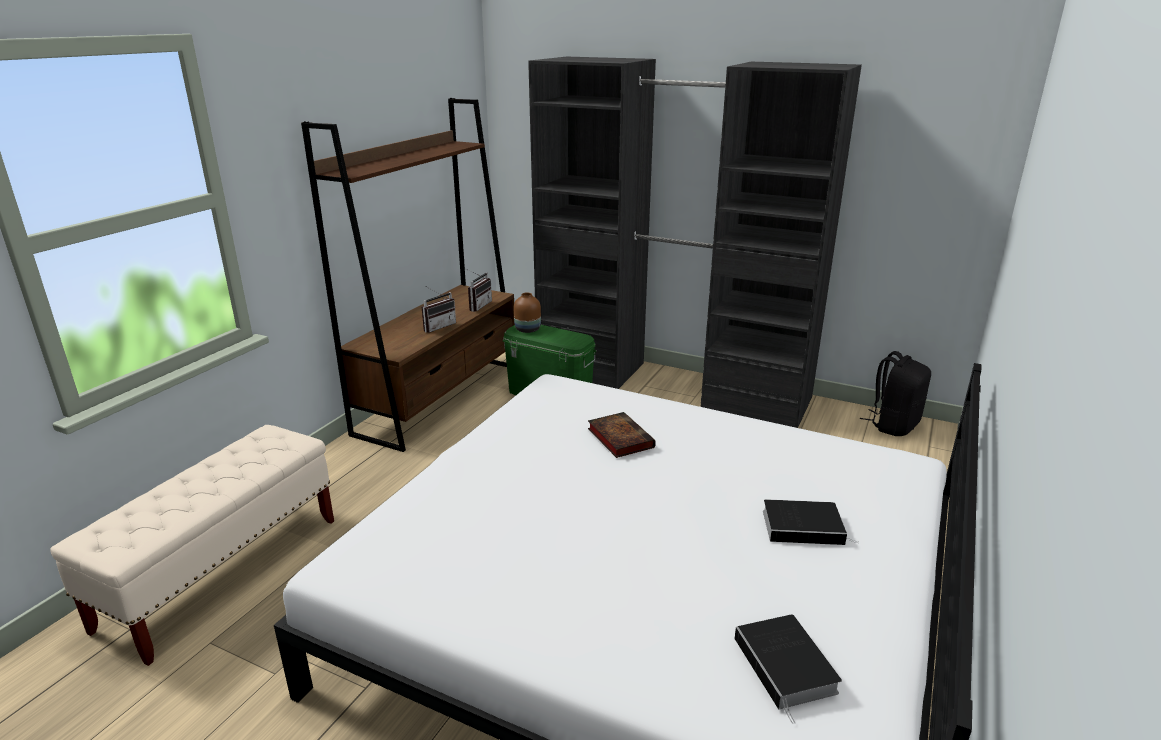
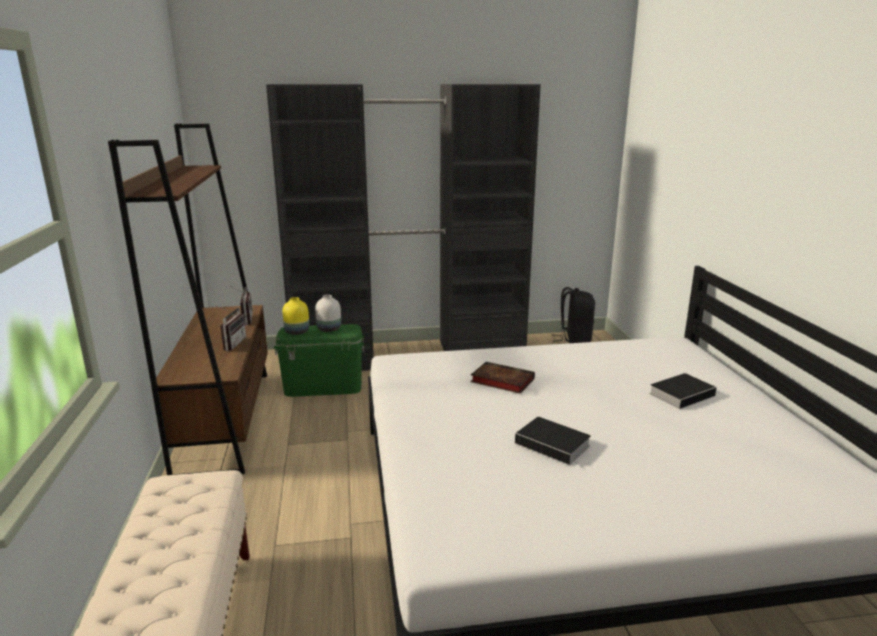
camera: 35 degrees left, 5 degrees down
(528, 330) = (297, 332): brown vase -> yellow vase
(558, 334) = (328, 329): none -> white vase
(787, 667) = (794, 470): book -> book (554, 445)

